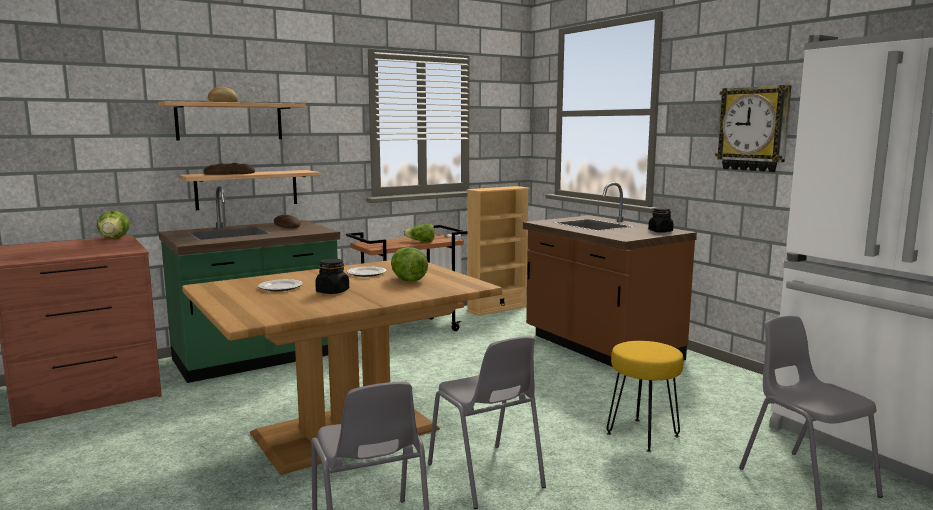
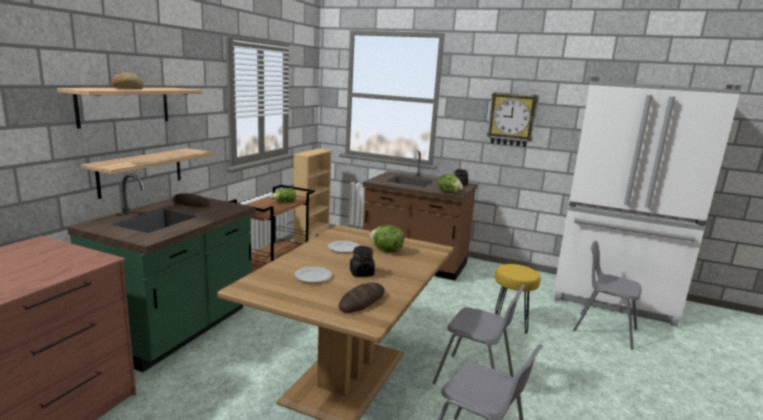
camera: 35 degrees left, 5 degrees up
(114, 238) = (33, 244): lettuce -> lettuce (448, 192)
(229, 174) = (138, 160): bread -> bread (362, 301)

